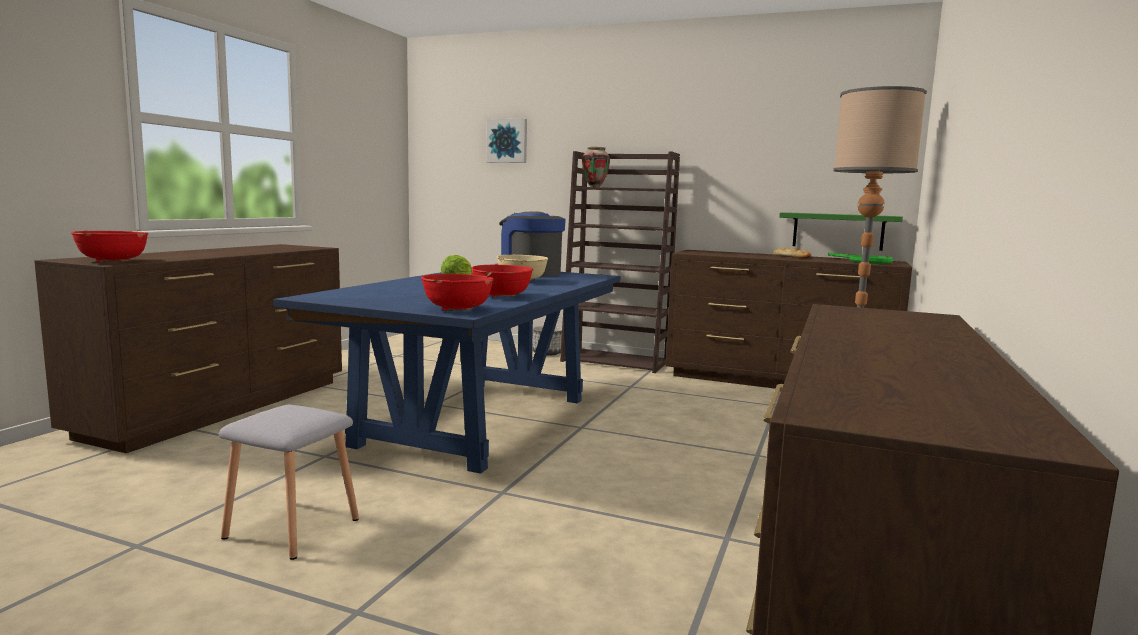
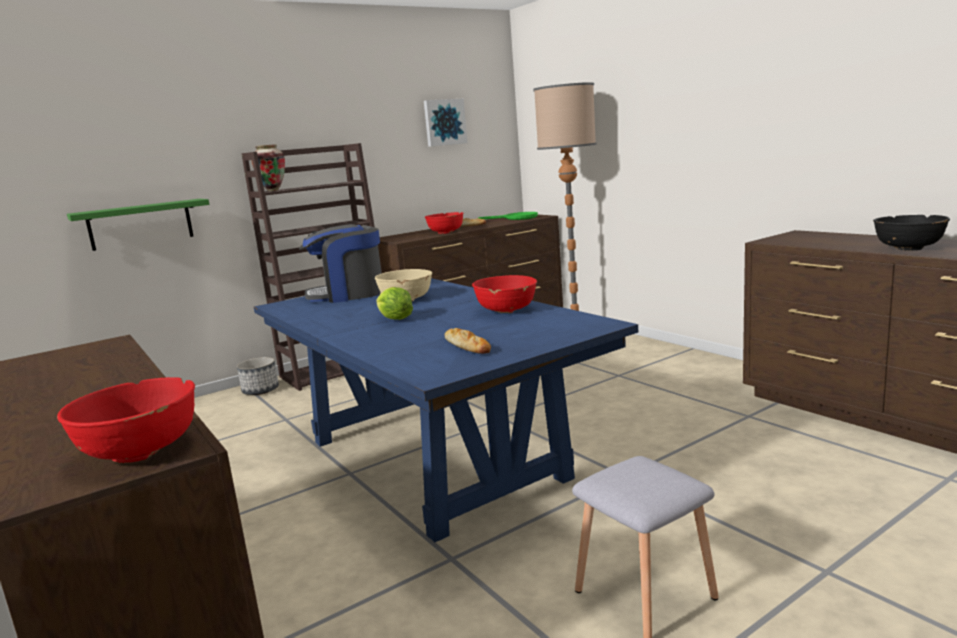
camera: 55 degrees left, 5 degrees up
(385, 297) = (467, 346): none -> bread
(457, 309) = (576, 326): red bowl -> red bowl (445, 232)
(507, 141) = (121, 146): picture -> picture (444, 122)
(838, 231) = (477, 198): green shelf -> green shelf (140, 224)
(869, 344) = (908, 248): none -> black bowl

